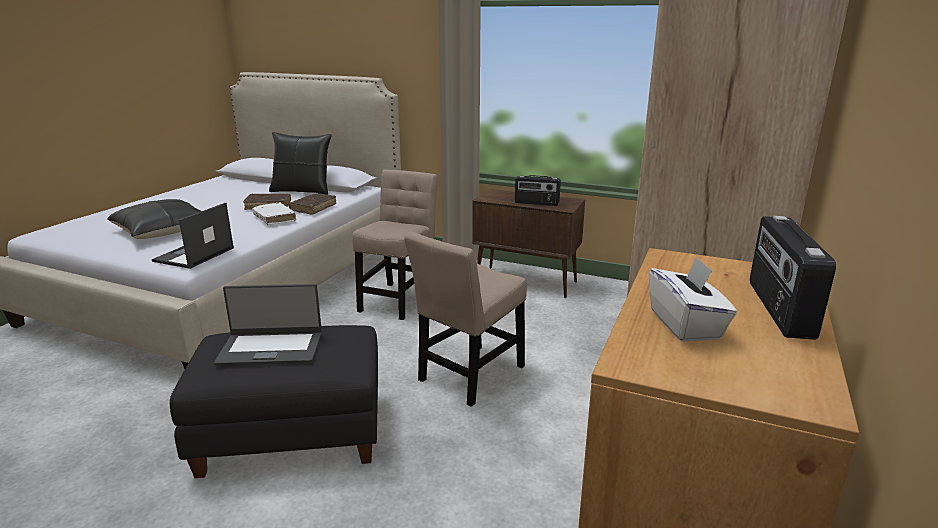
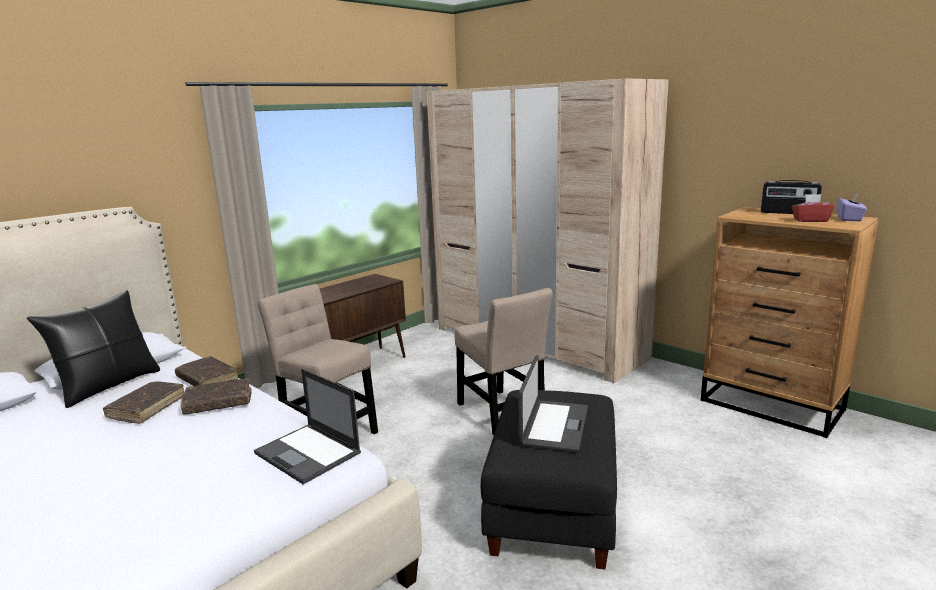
camera: 70 degrees left, 5 degrees down
(163, 231) = (153, 489): black pillow -> none
(274, 219) = (218, 403): white book -> brown book
(536, 203) = (364, 286): radio -> none
(686, 325) = (810, 220): white tissue box -> red tissue box
(763, 377) = (849, 219): none -> purple tissue box

